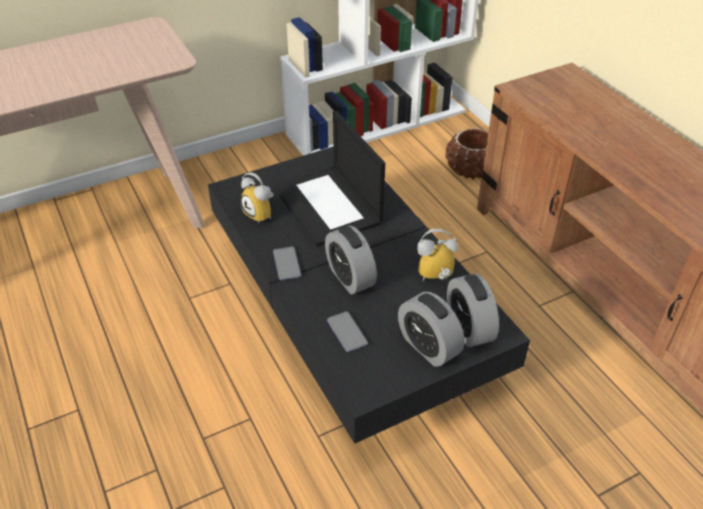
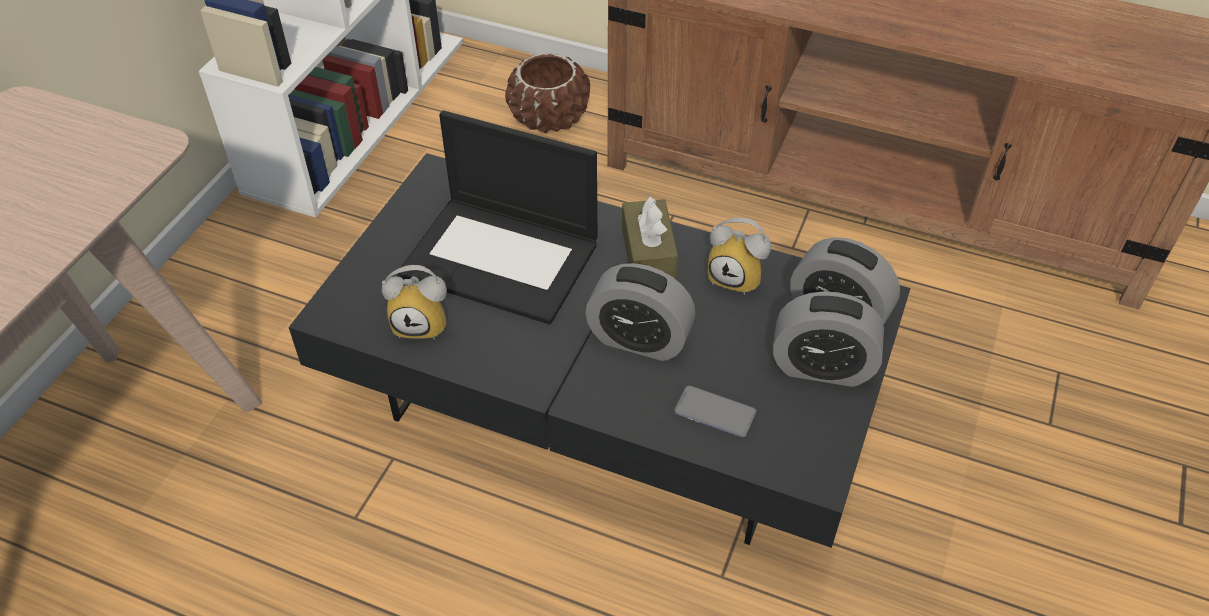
camera: 40 degrees left, 5 degrees up
(286, 264) = (538, 372): phone -> none
(402, 242) = (648, 254): none -> brown tissue box
(435, 279) = (737, 277): alarm clock -> alarm clock turned 105 degrees counterclockwise

